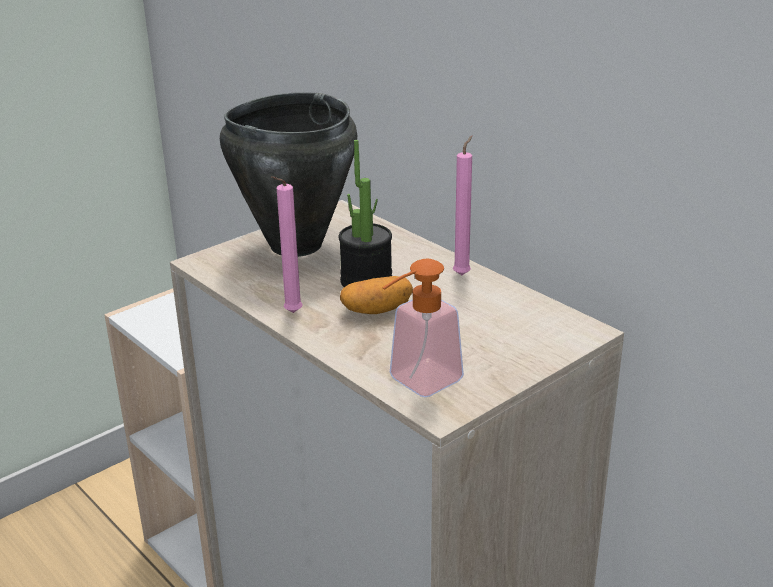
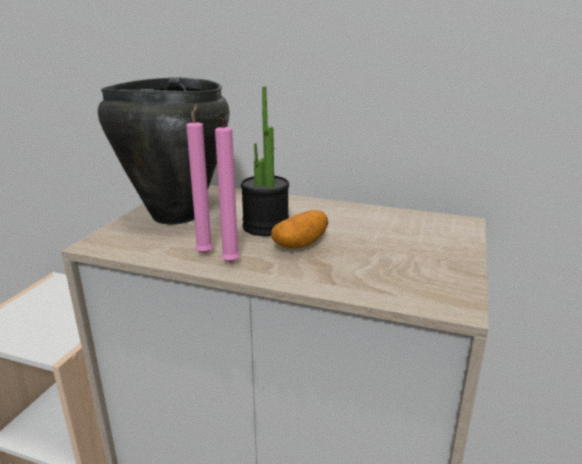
camera: 30 degrees left, 5 degrees down
(416, 384) = (407, 289): soap dispenser -> none
(463, 274) = (332, 207): pink candle -> pink candle (205, 252)

